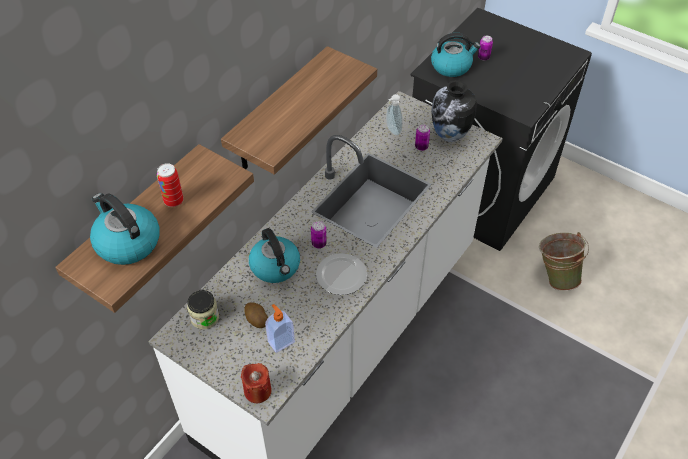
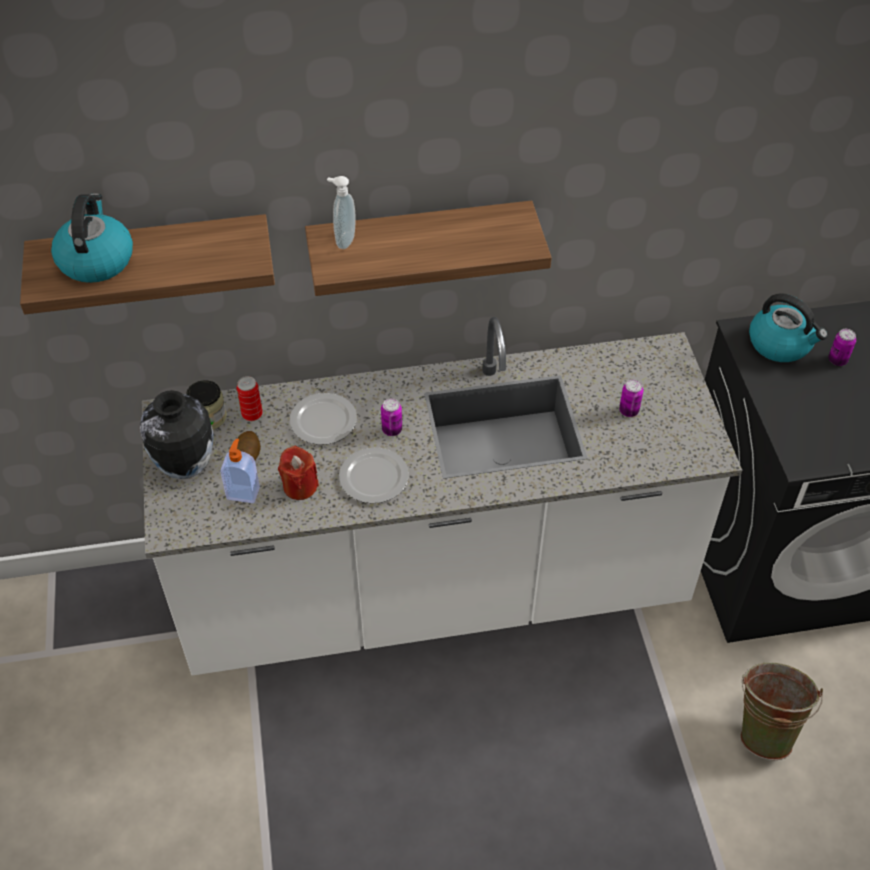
camera: 45 degrees right, 0 degrees up
(174, 201) = (176, 251): can -> can (252, 414)
(257, 391) = (171, 519): red candle -> red candle (300, 486)
(276, 267) = (324, 420): kettle -> plate
(392, 131) = (618, 371): soap dispenser -> soap dispenser (344, 240)
(449, 136) = (678, 423): vase -> vase (185, 468)

